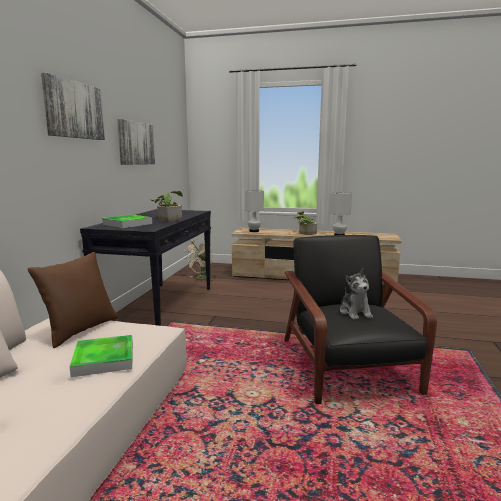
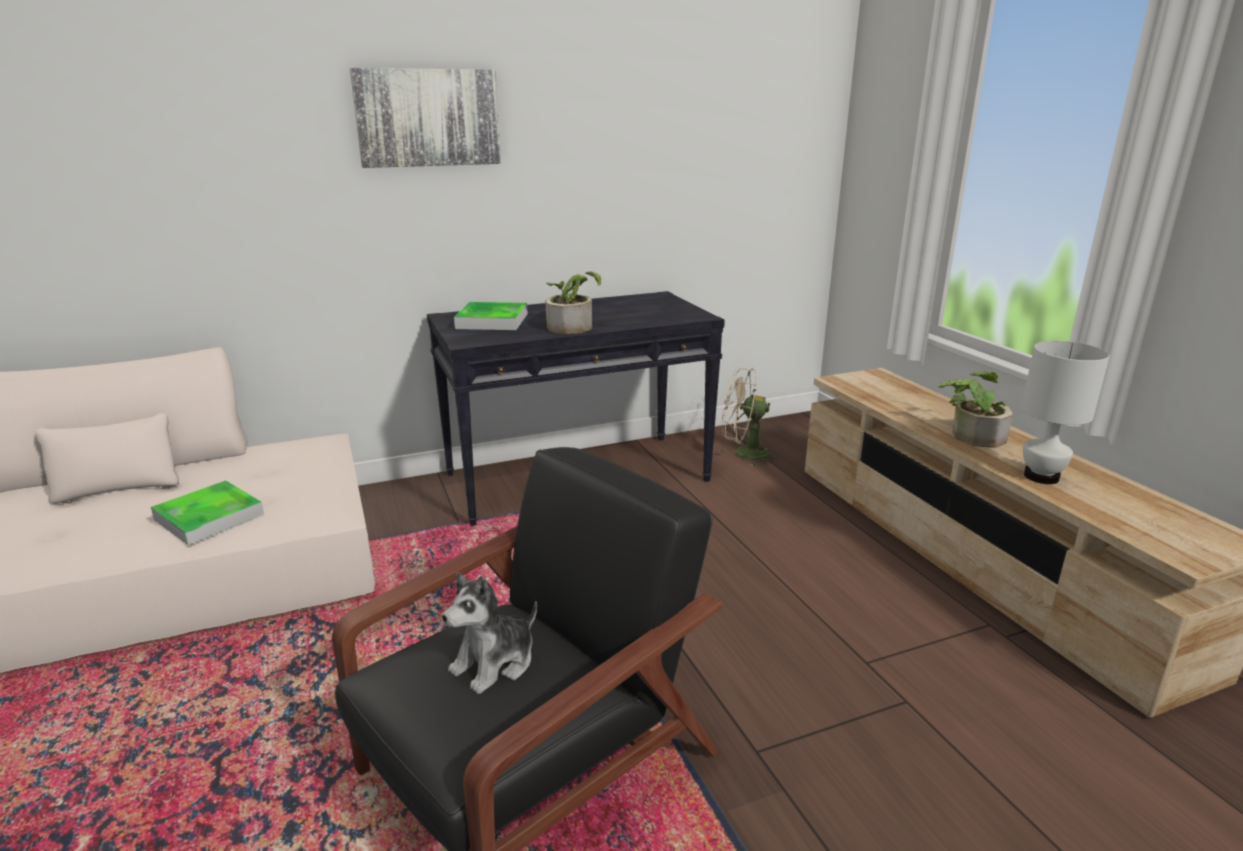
camera: 55 degrees right, 10 degrees up
(80, 330) = (292, 467): brown pillow -> none
(135, 143) = (613, 160): picture -> none
(254, 231) = (874, 387): white table lamp -> none

